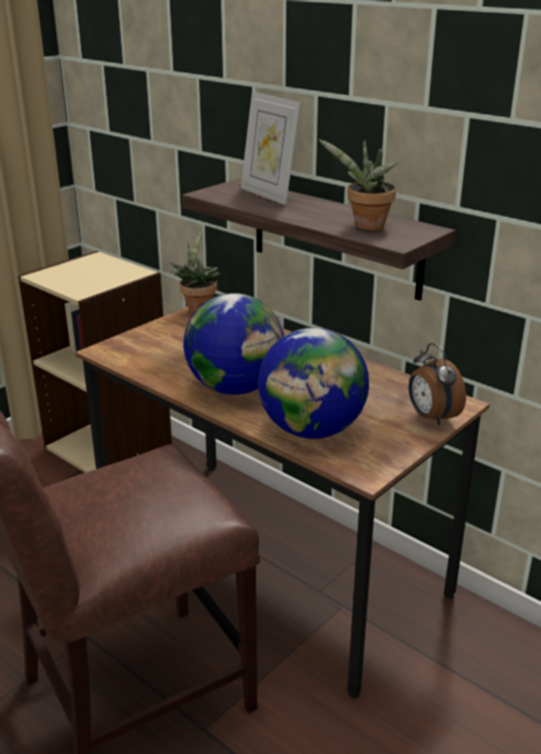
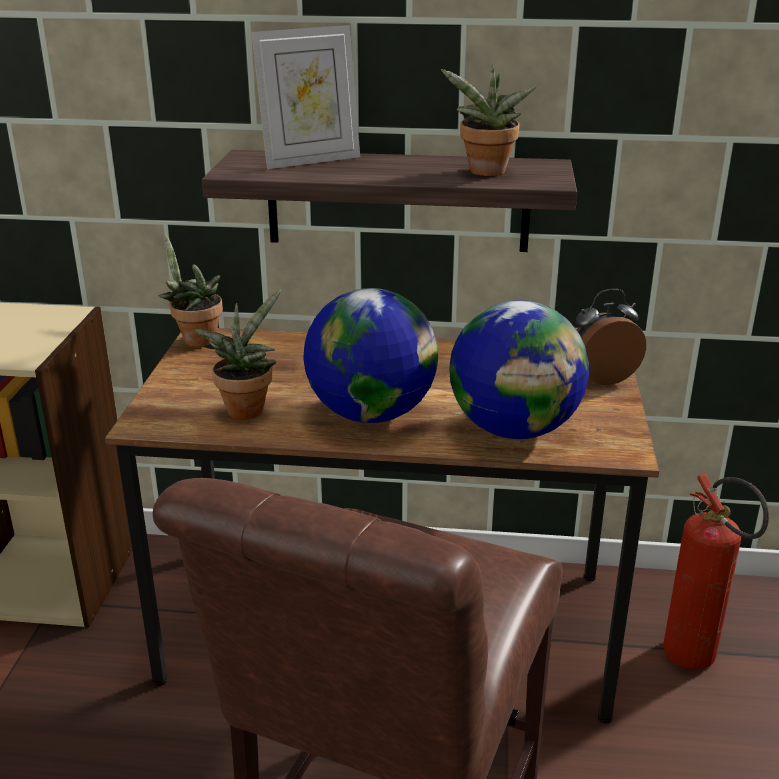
camera: 35 degrees left, 0 degrees up
(169, 359) = (246, 407): none -> potted plant
(268, 195) = (310, 160): picture frame -> picture frame turned 45 degrees counterclockwise
(431, 417) = (601, 377): alarm clock -> alarm clock turned 135 degrees clockwise
(470, 694) = (697, 662): none -> fire extinguisher

